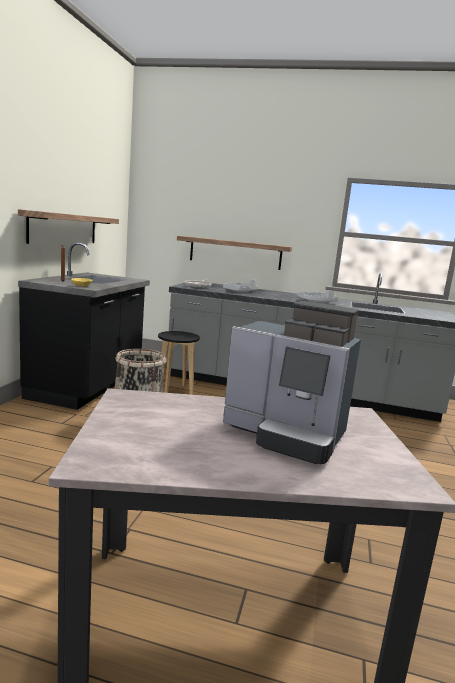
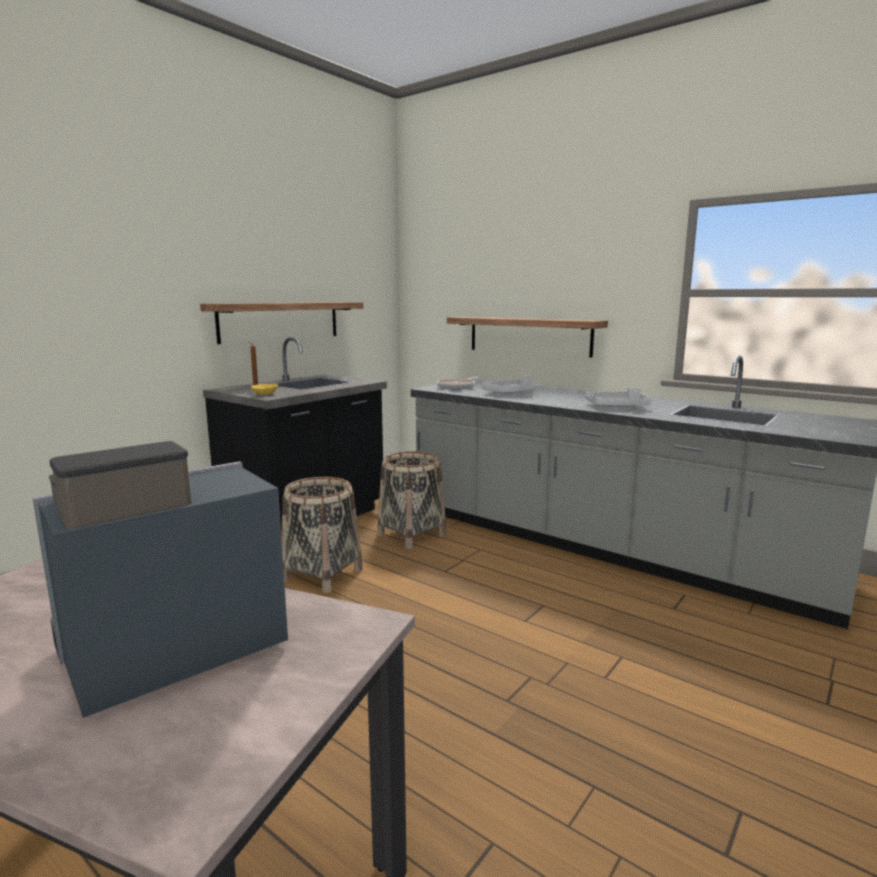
camera: 25 degrees right, 0 degrees up
(175, 391) = (412, 535): black stool -> basket
(287, 435) = (166, 653): coffee machine -> coffee machine turned 90 degrees clockwise

